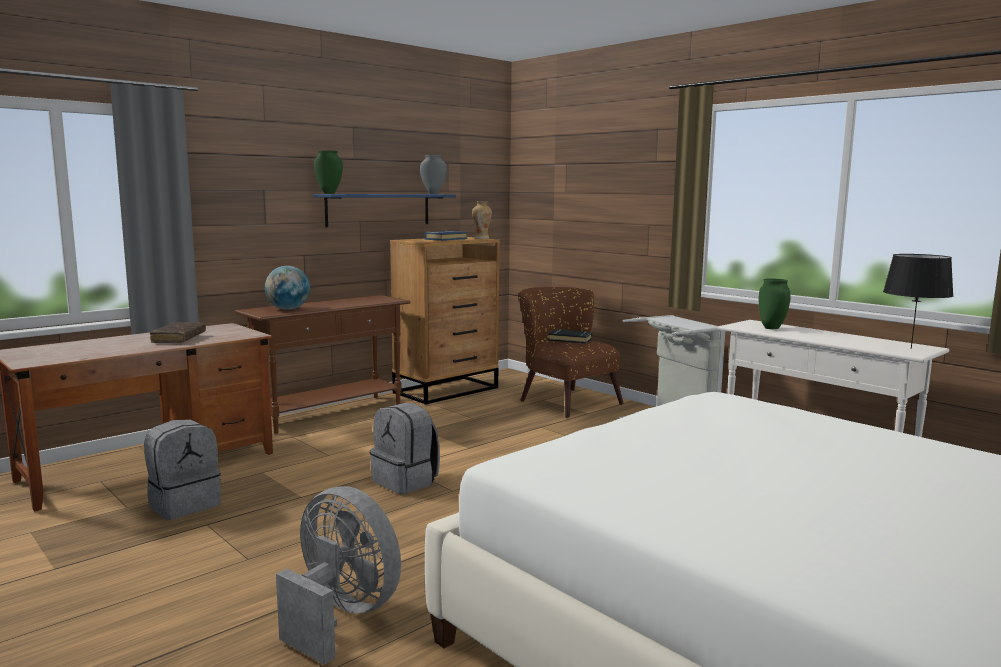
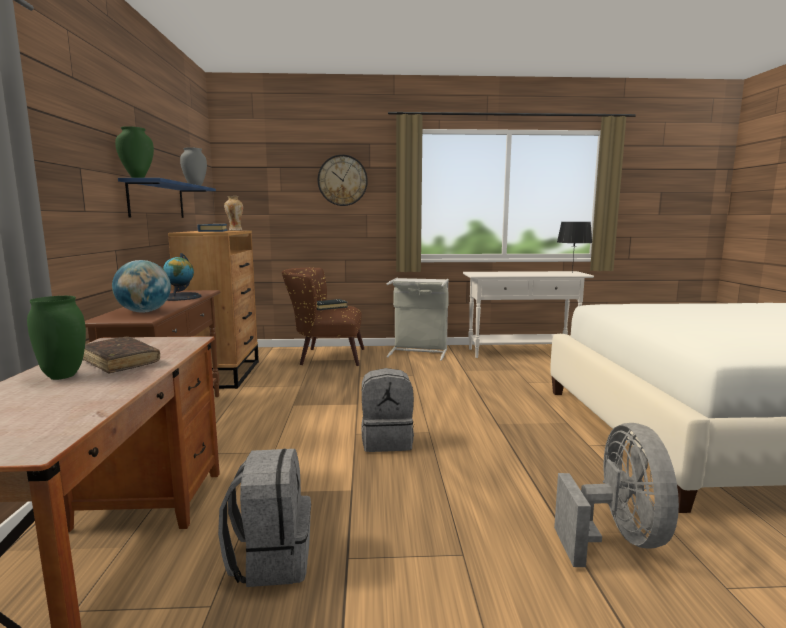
camera: 50 degrees left, 0 degrees up
(341, 616) = (617, 538): grey fan -> grey fan turned 105 degrees clockwise
(357, 302) = (180, 297): none -> globe
(624, 179) = (342, 180): none -> wall clock
(771, 328) = (493, 273): green vase -> green vase (62, 376)

